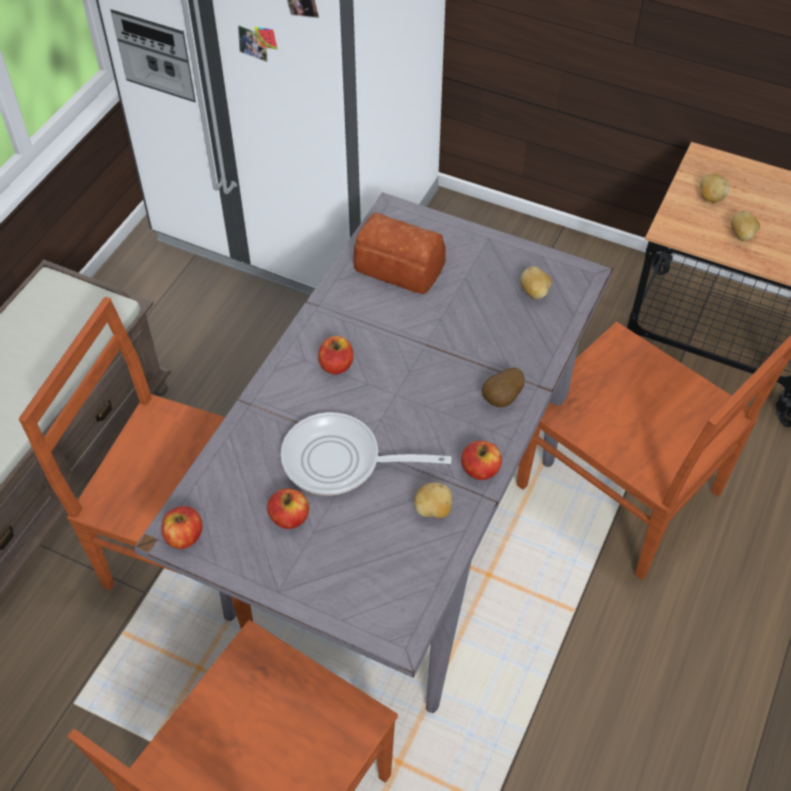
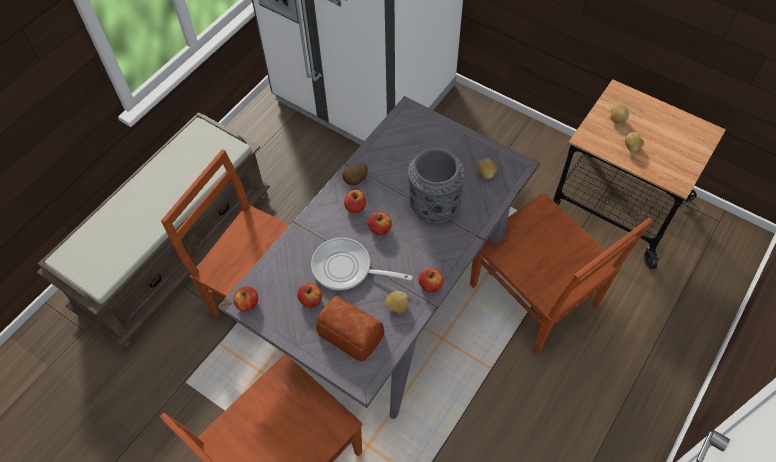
camera: 10 degrees right, 5 degrees up
(382, 393) = (380, 229): none -> apple
(400, 267) = (406, 147): bread -> bread (351, 334)
(461, 349) = (433, 206): none -> grey vase
(502, 399) = (453, 241): potato -> potato (356, 181)

